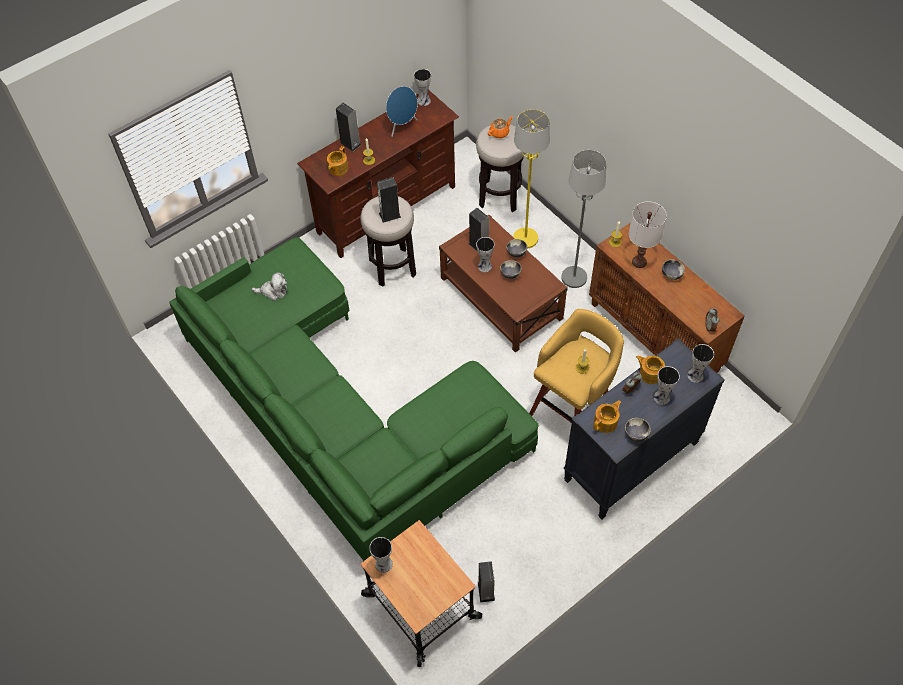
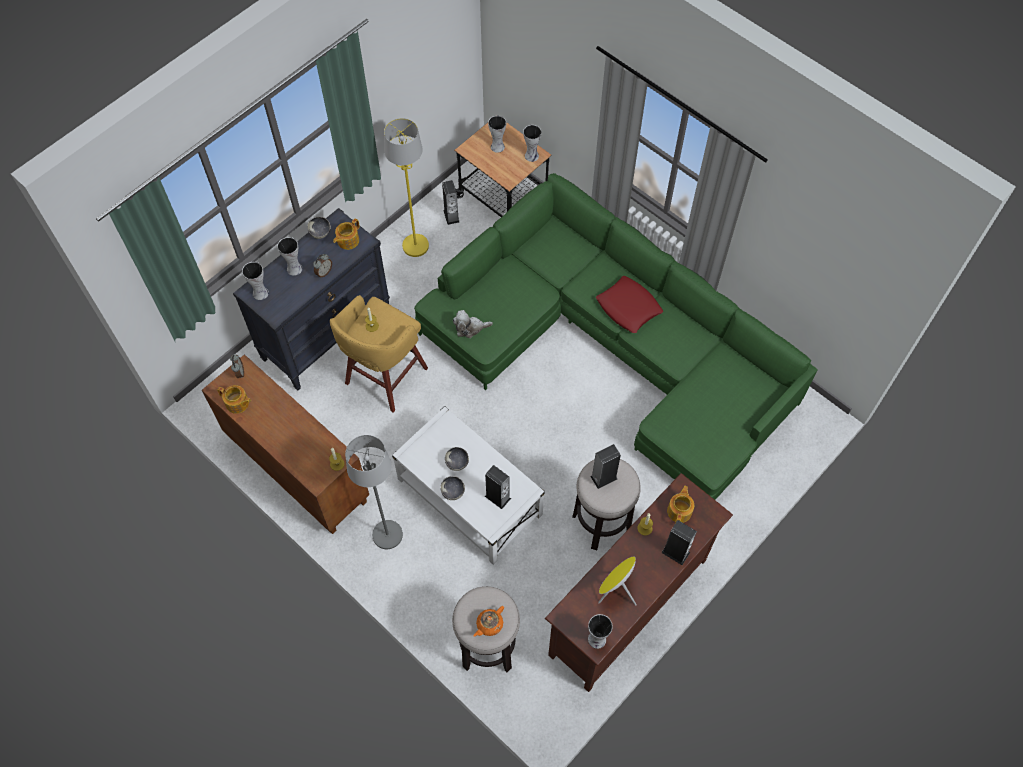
camera: 170 degrees right, 5 degrees up
(273, 291) = (714, 410): plush toy -> plush toy (470, 328)
(321, 394) = (628, 308): none -> red pillow
(402, 126) = (616, 589): blue speaker -> yellow speaker
(485, 267) = (486, 469): vase -> vase (497, 146)
(501, 298) = (470, 497): brown coffee table -> white coffee table
(525, 238) = (449, 583): yellow floor lamp -> yellow floor lamp (416, 245)
(639, 262) = (310, 441): white table lamp -> none
(650, 373) = (304, 290): teapot -> teapot (237, 403)
(671, 275) = (275, 429): bowl -> none

